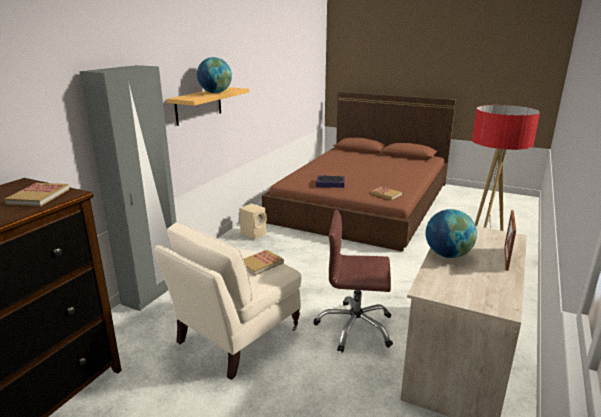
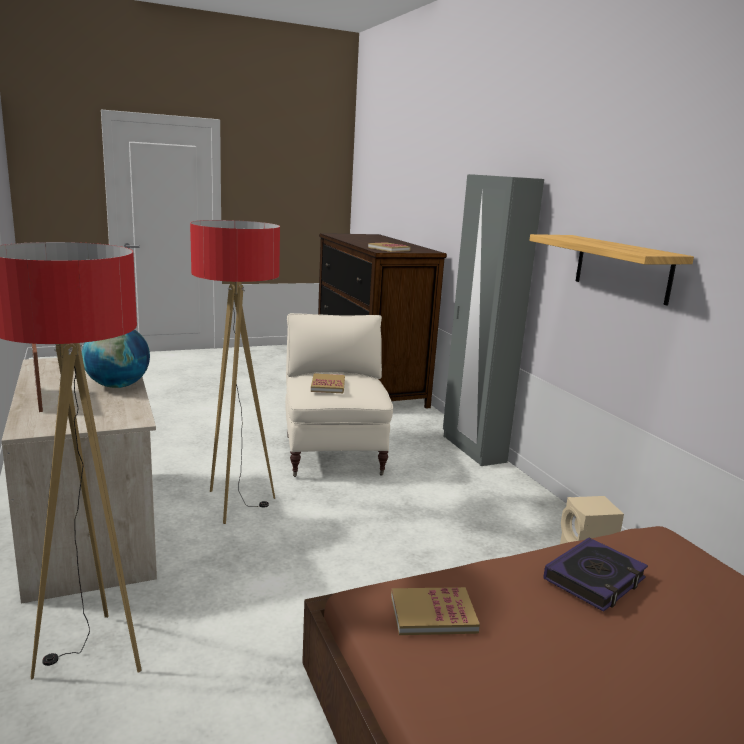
camera: 130 degrees right, 5 degrees down
(215, 93) = (601, 244): globe -> none
(355, 328) = (237, 504): brown office chair -> floor lamp

